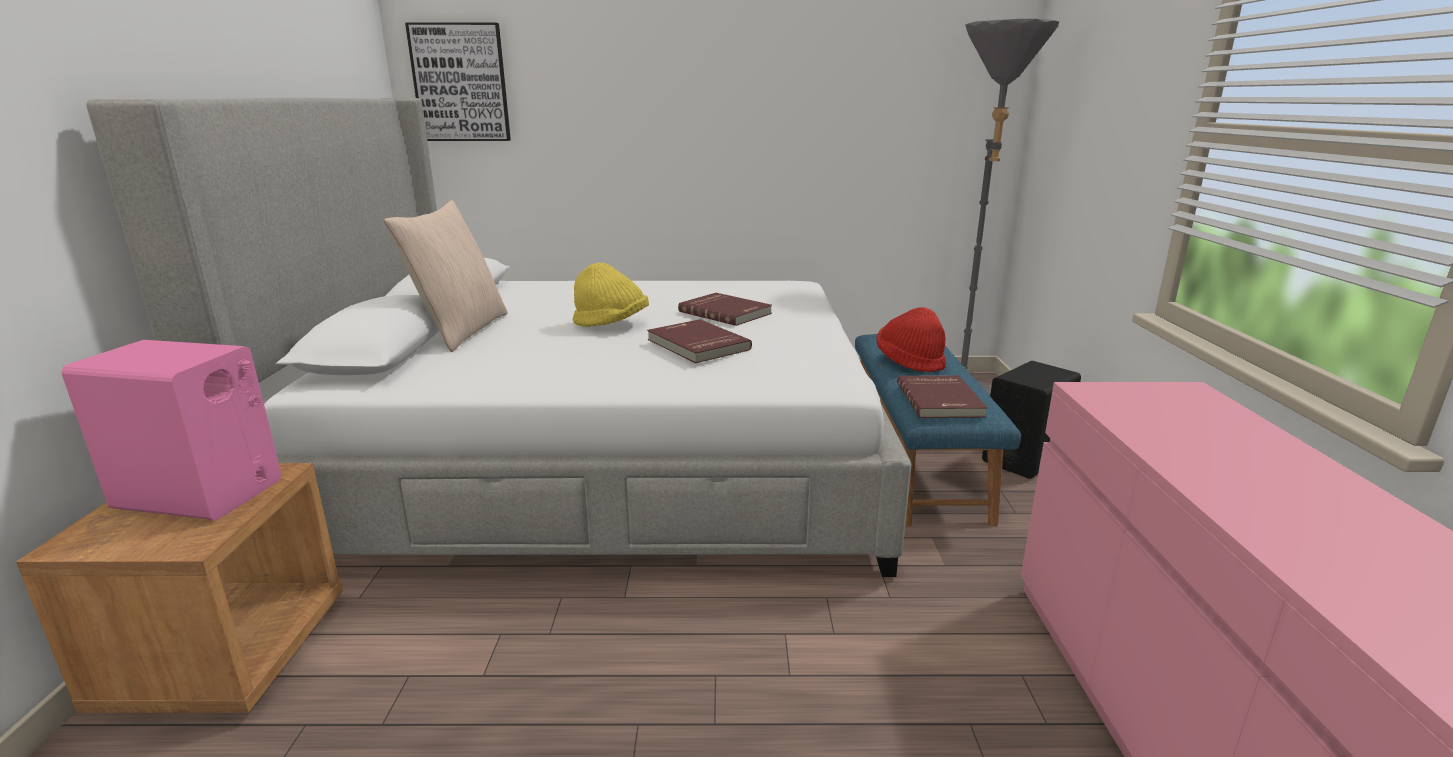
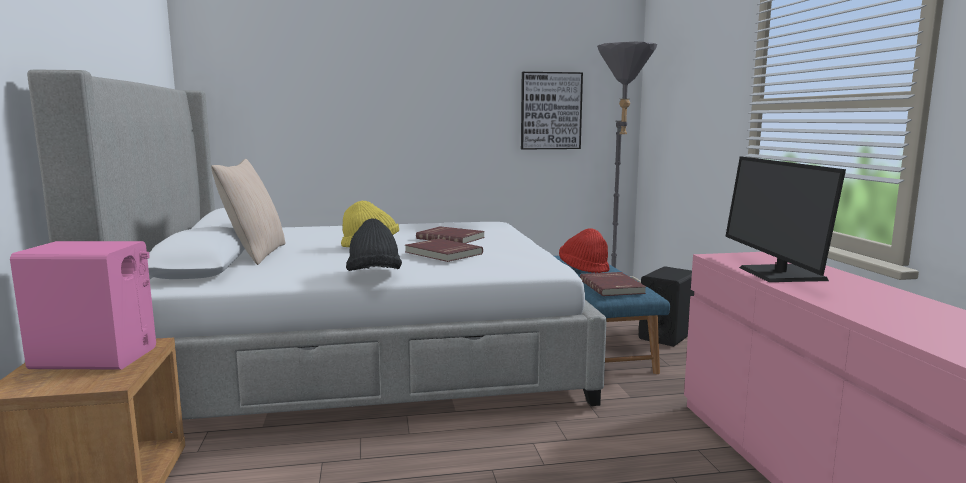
camera: 10 degrees left, 10 degrees down
(460, 83) = (231, 81): picture -> picture (550, 111)
(586, 383) = (374, 275): none -> black hat
(1185, 442) = (779, 274): none -> monitor

